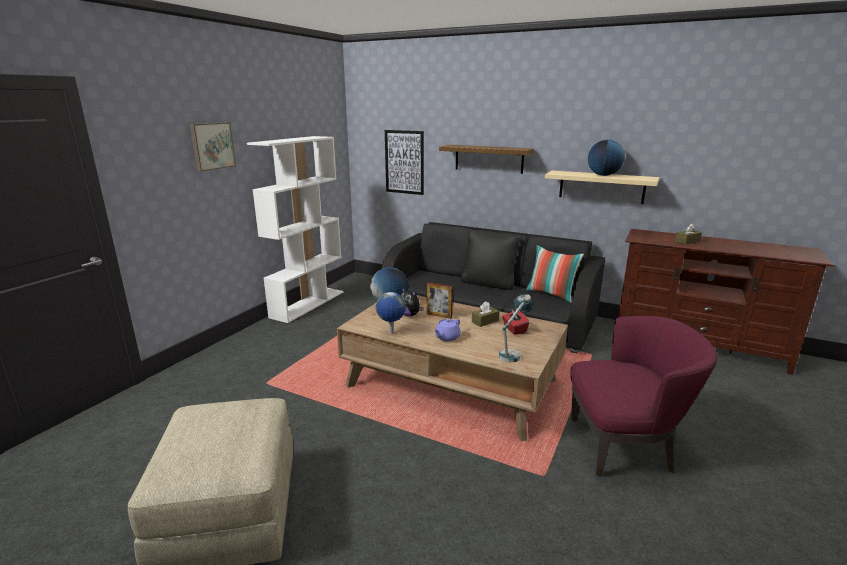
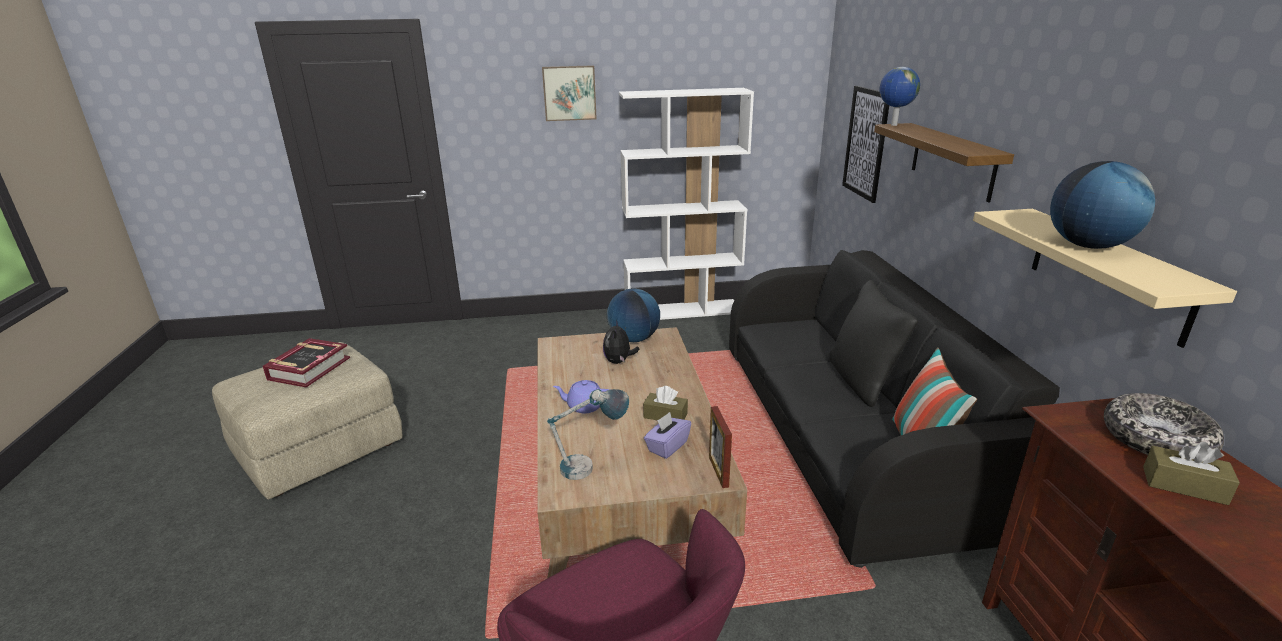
camera: 55 degrees right, 5 degrees up
(216, 429) = (309, 368): none -> book
(391, 333) = (557, 369): globe -> globe (893, 125)
(439, 315) = (641, 379): picture frame -> picture frame (718, 471)
(514, 329) = (667, 446): red tissue box -> purple tissue box
(660, 235) = (1155, 439): none -> bowl

